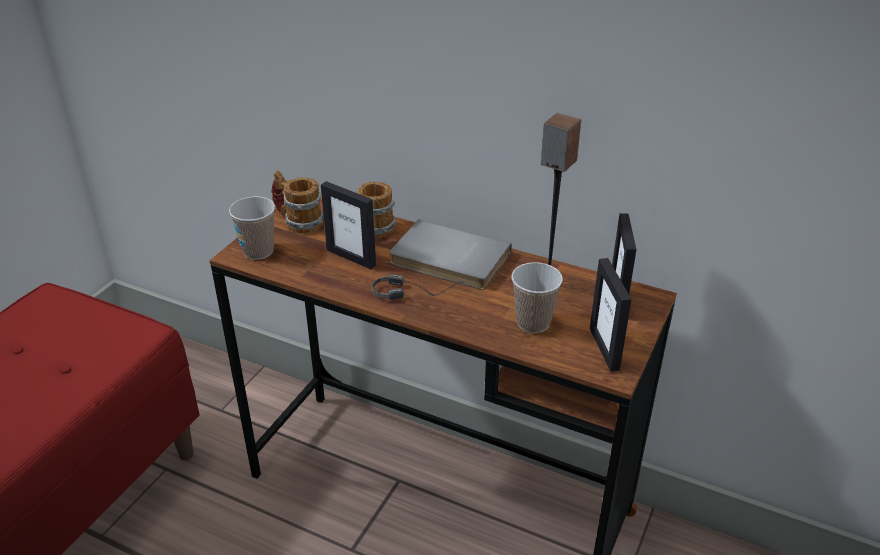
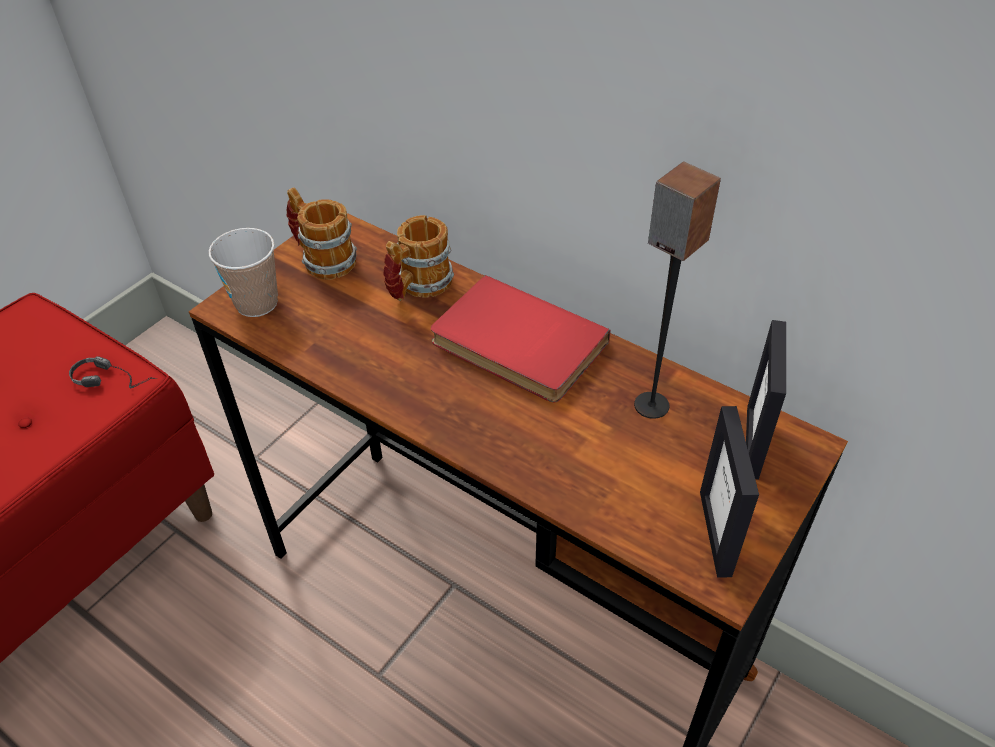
camera: 10 degrees right, 10 degrees up
(351, 257) = (380, 326): picture frame -> none
(417, 292) = (459, 397): headphones -> headphones (121, 379)
(448, 260) = (515, 345): grey book -> red book
(533, 322) = (616, 471): cup -> none

